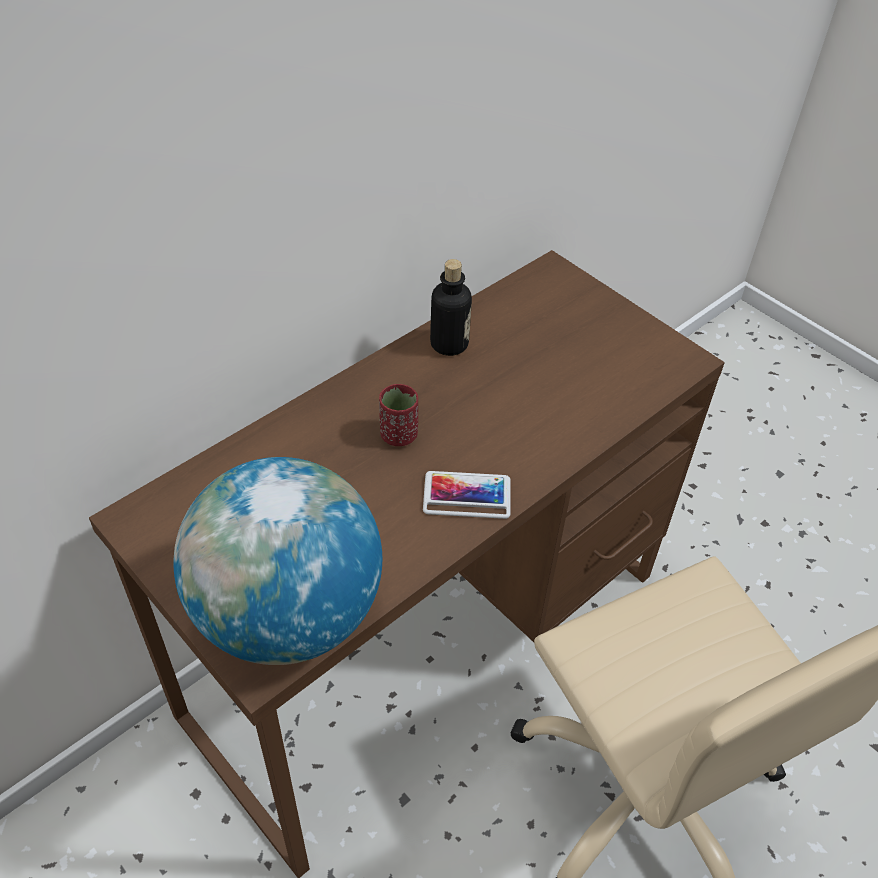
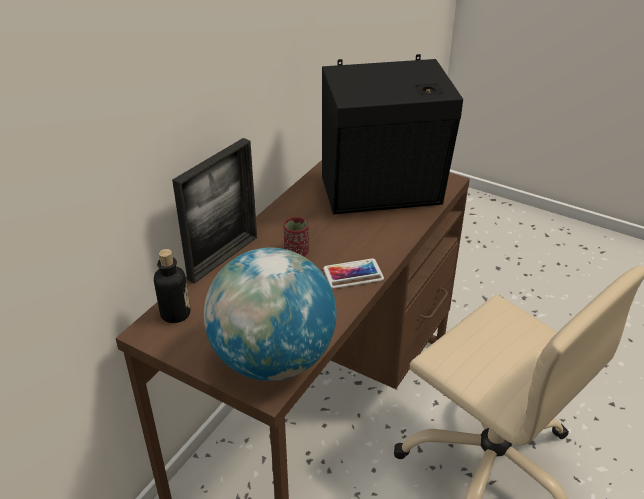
camera: 15 degrees left, 10 degrees down
(289, 419) = (223, 258): none -> picture frame
(449, 344) = (305, 199): bottle -> bottle (175, 314)
(575, 361) = (384, 194): none -> black speaker

